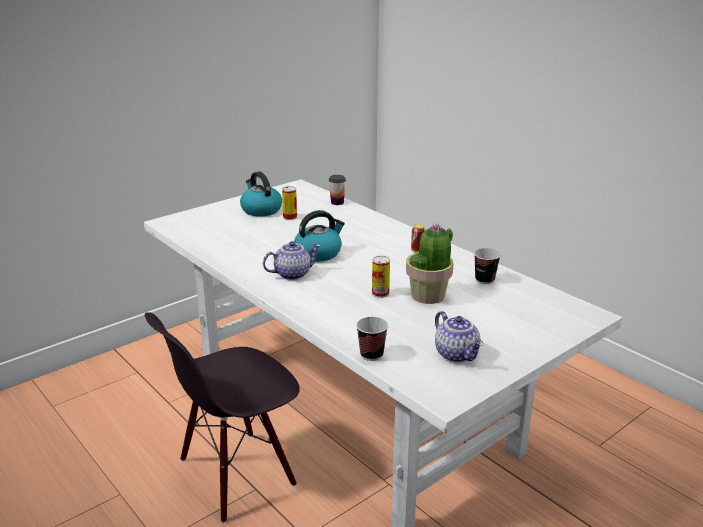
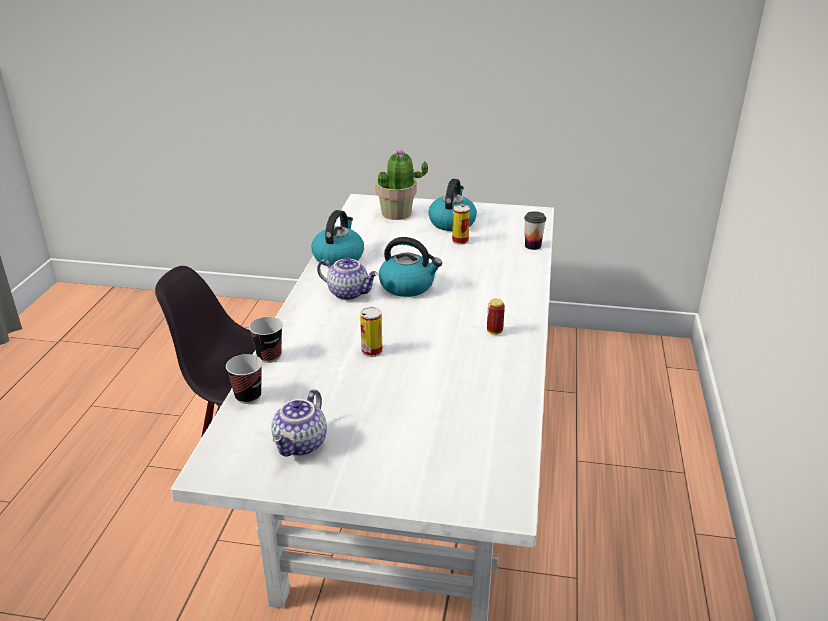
camera: 50 degrees right, 5 degrees up
(234, 259) = (338, 257): none -> kettle
(428, 295) = (404, 378): potted plant -> potted plant (397, 214)
(484, 280) = (488, 398): cup -> cup (269, 356)

